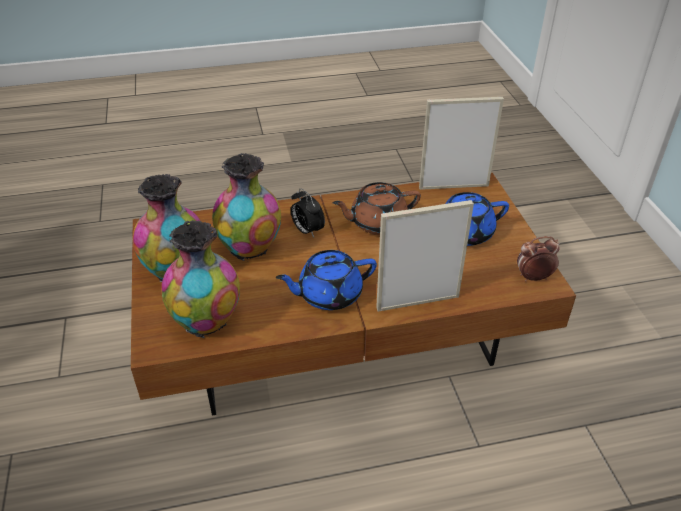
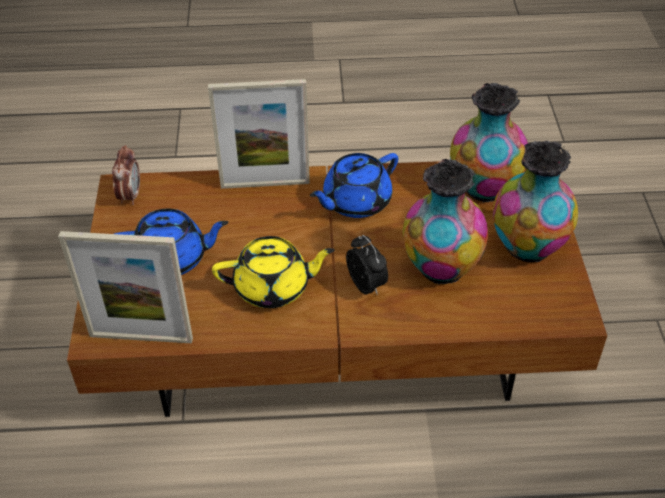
camera: 170 degrees left, 5 degrees up
(328, 294) = (355, 202): blue teapot -> blue teapot turned 150 degrees clockwise
(377, 222) = (273, 287): brown teapot -> yellow teapot
(533, 277) = (130, 196): alarm clock -> alarm clock turned 90 degrees counterclockwise

